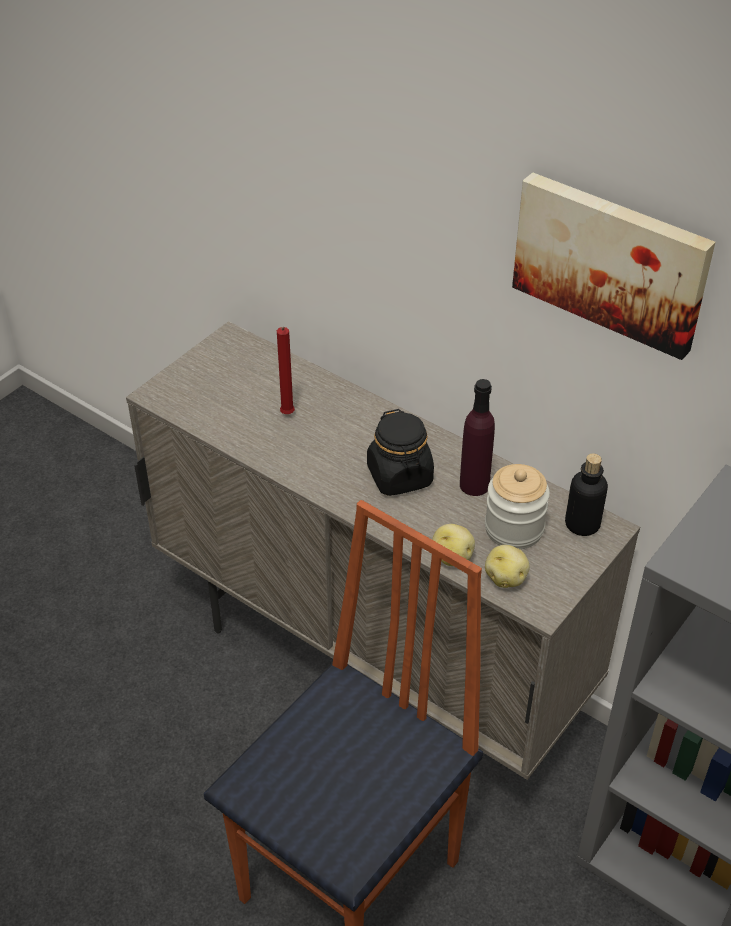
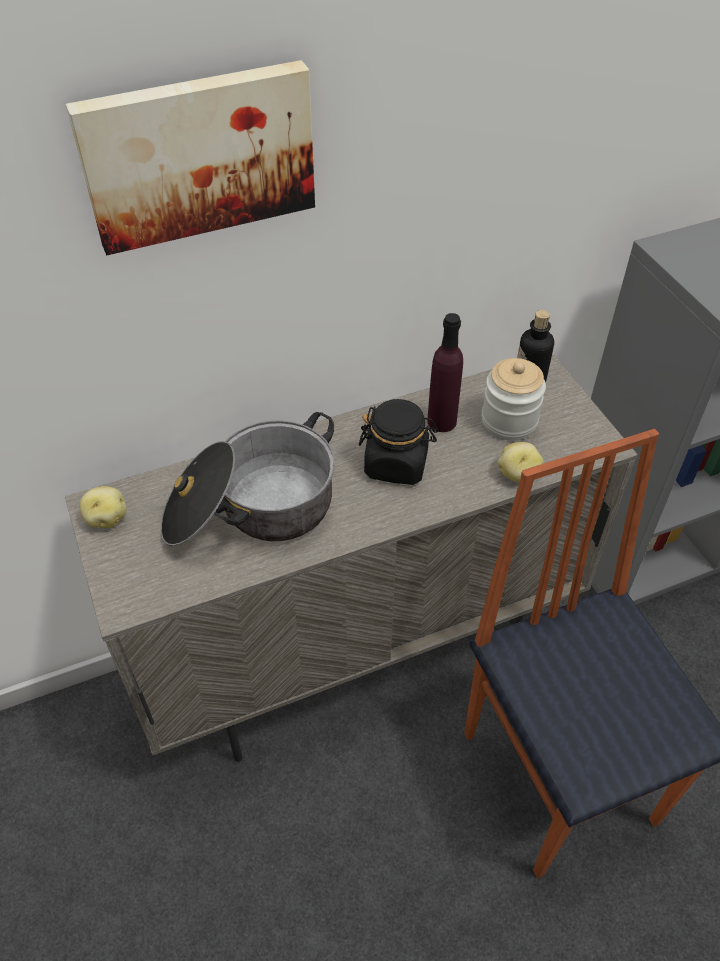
camera: 60 degrees left, 5 degrees up
(287, 415) = (251, 509): red candle -> cooking pot
(506, 578) = (562, 451): potato -> potato (107, 518)
(611, 261) = (511, 127): picture -> picture (198, 155)

